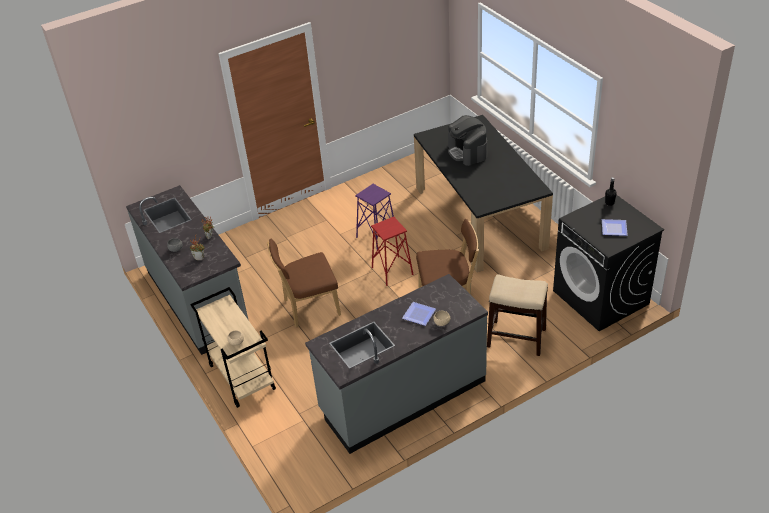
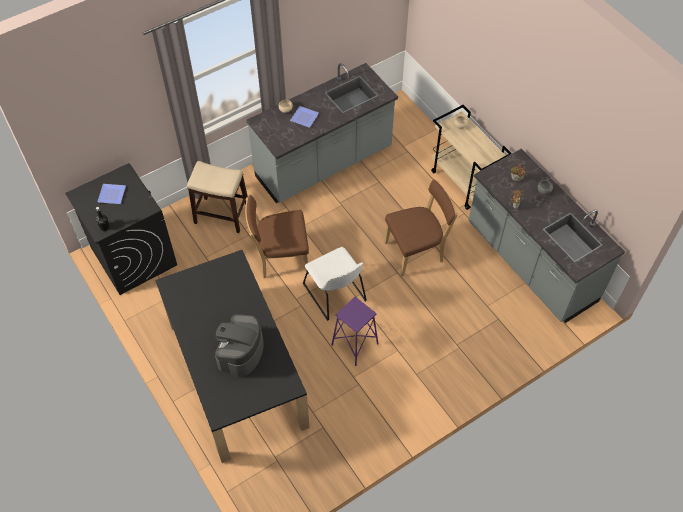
camera: 175 degrees right, 15 degrees up
(392, 271) = (336, 295): red stool -> white chair
(467, 152) = (240, 352): coffee machine -> coffee machine turned 135 degrees counterclockwise

